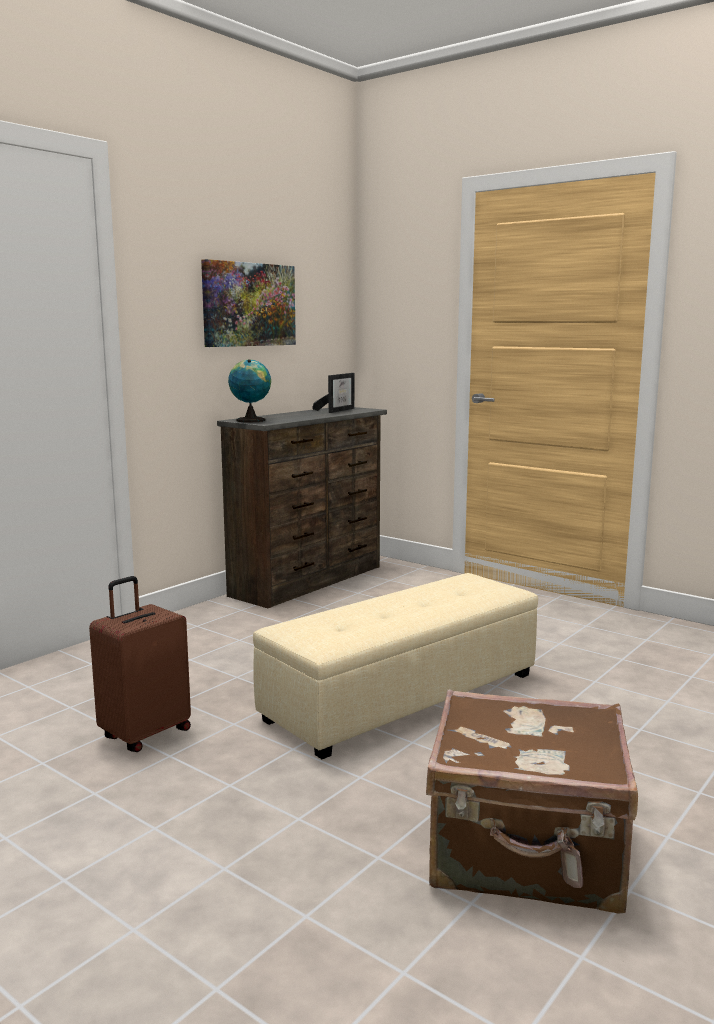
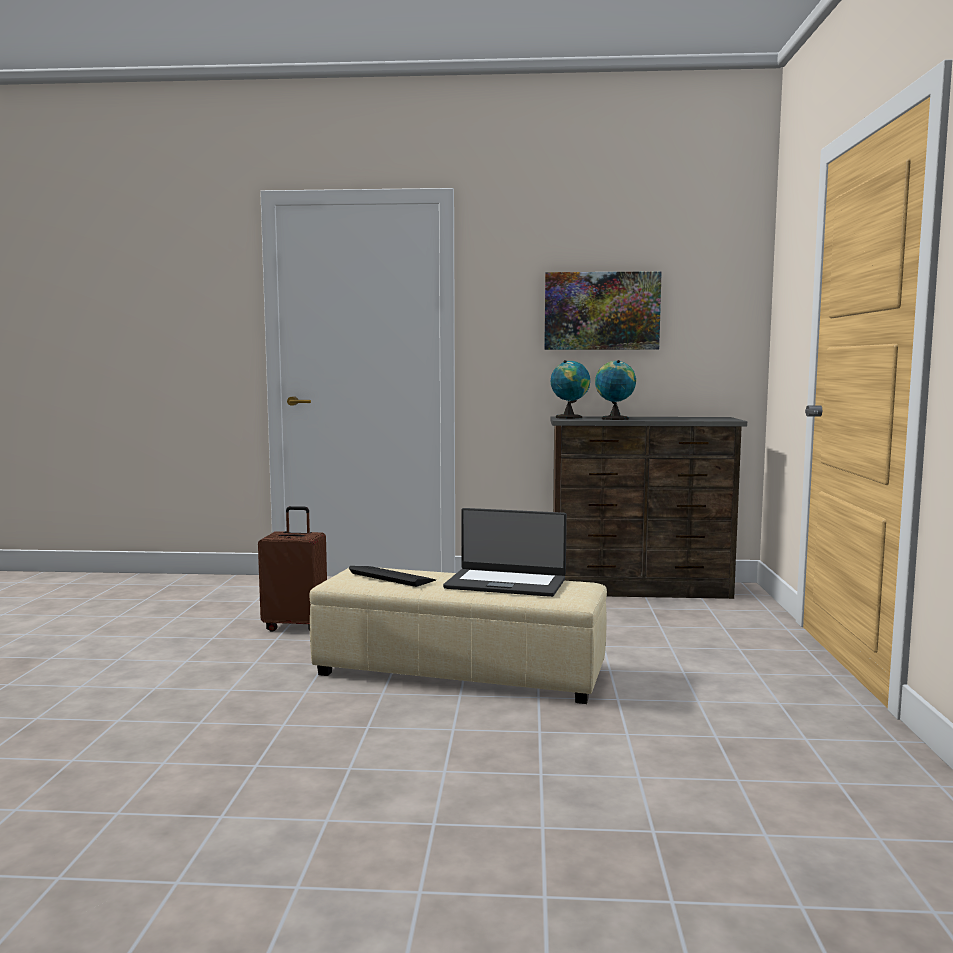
camera: 55 degrees right, 5 degrees down
(294, 417) = (614, 418): none -> globe
(337, 410) = (695, 418): picture frame -> none
(350, 622) = (392, 577): none -> keyboard
(437, 594) = (506, 583): none -> laptop
(527, 855) = (243, 768): brown suitcase -> none

